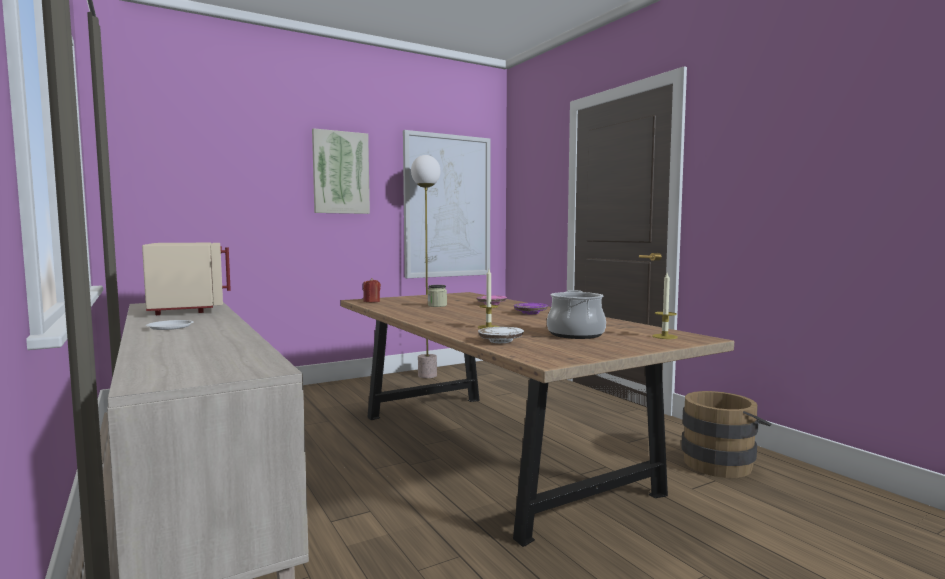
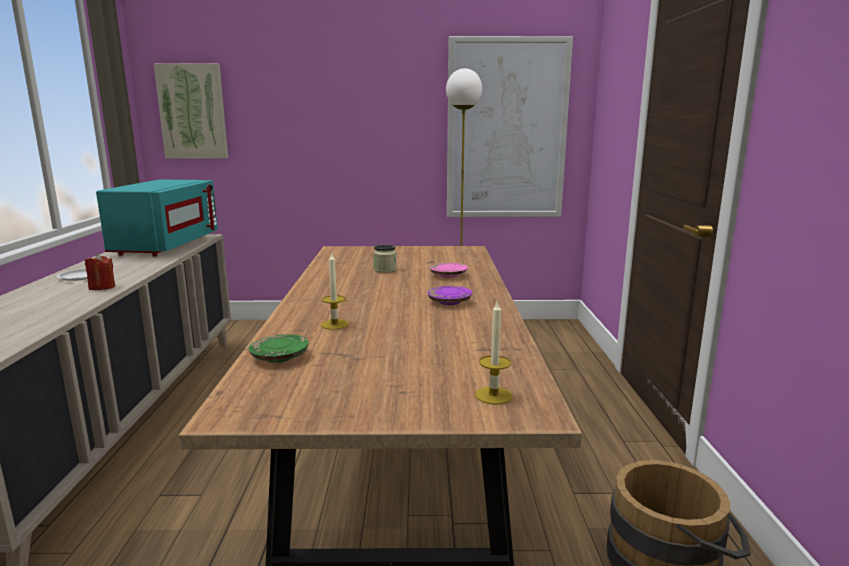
camera: 30 degrees right, 10 degrees up
(187, 307) = (166, 246): beige microwave -> turquoise microwave
(340, 172) = (372, 94): picture -> picture (193, 112)
(371, 301) = (341, 253): red candle -> red candle (102, 287)
(500, 341) = (279, 357): white plate -> green plate
(575, 334) = (391, 362): cooking pot -> none

